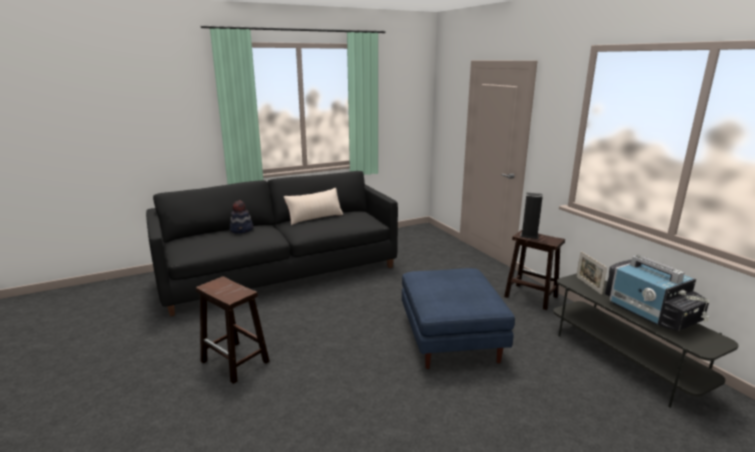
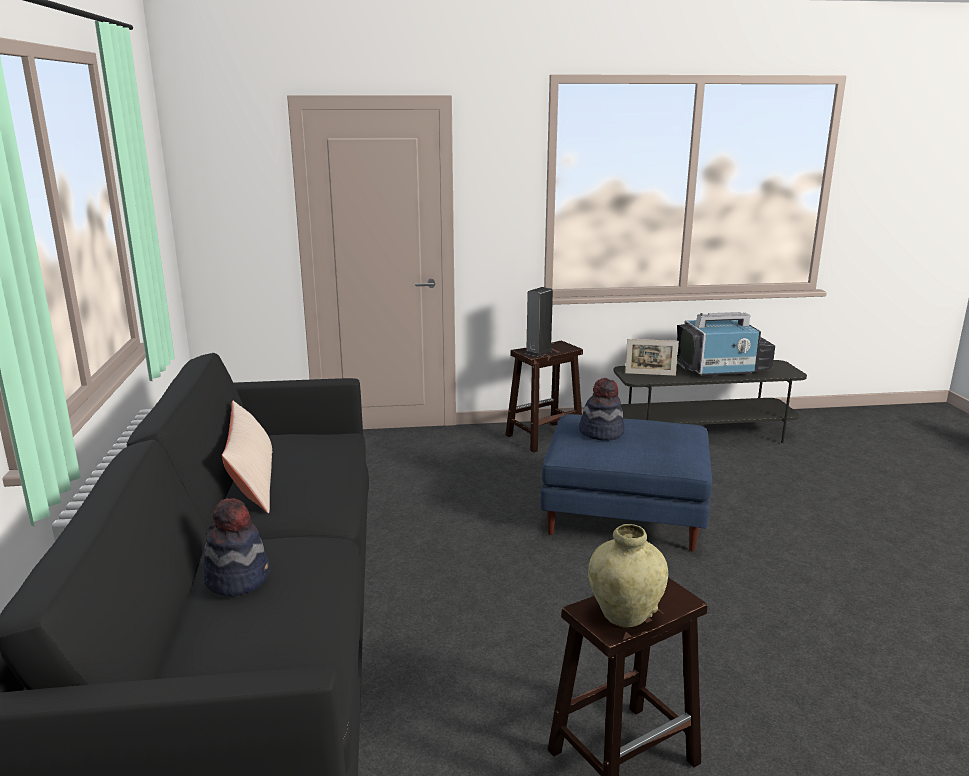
camera: 70 degrees left, 0 degrees up
(218, 287) = (624, 615): none -> beige vase
(448, 277) = (601, 432): none -> hat

